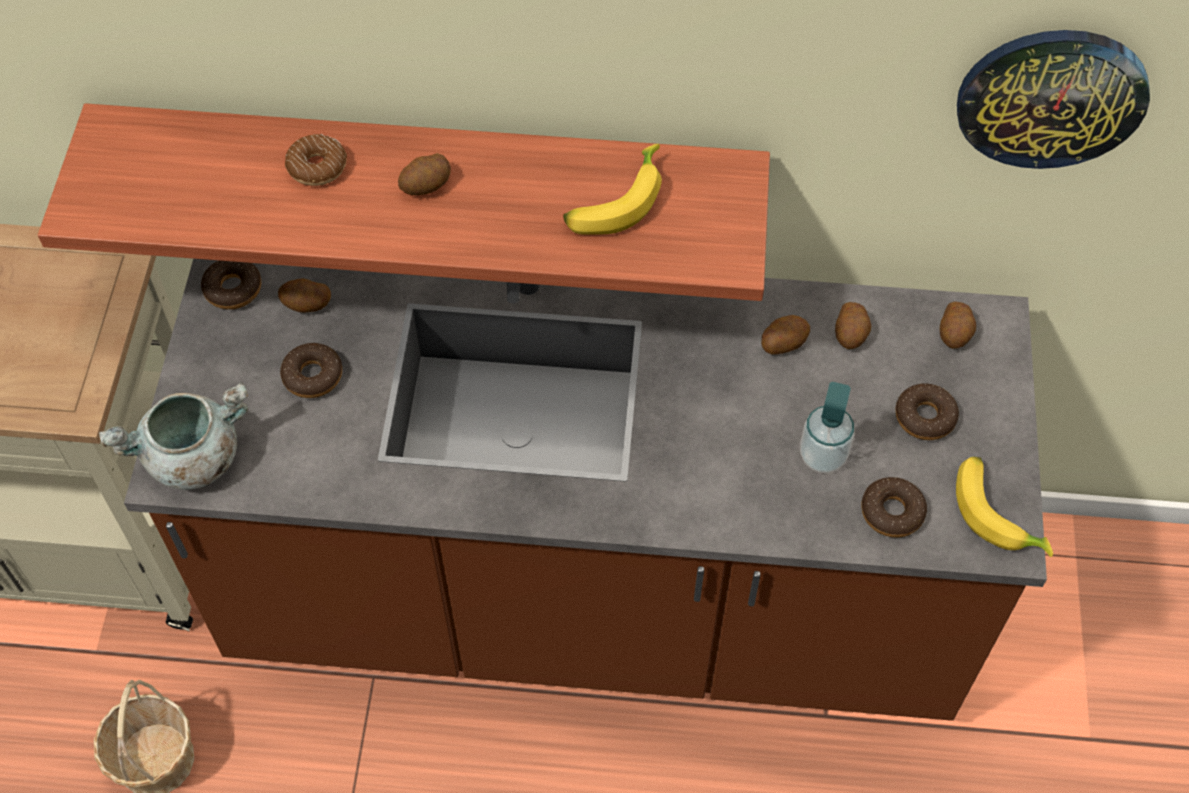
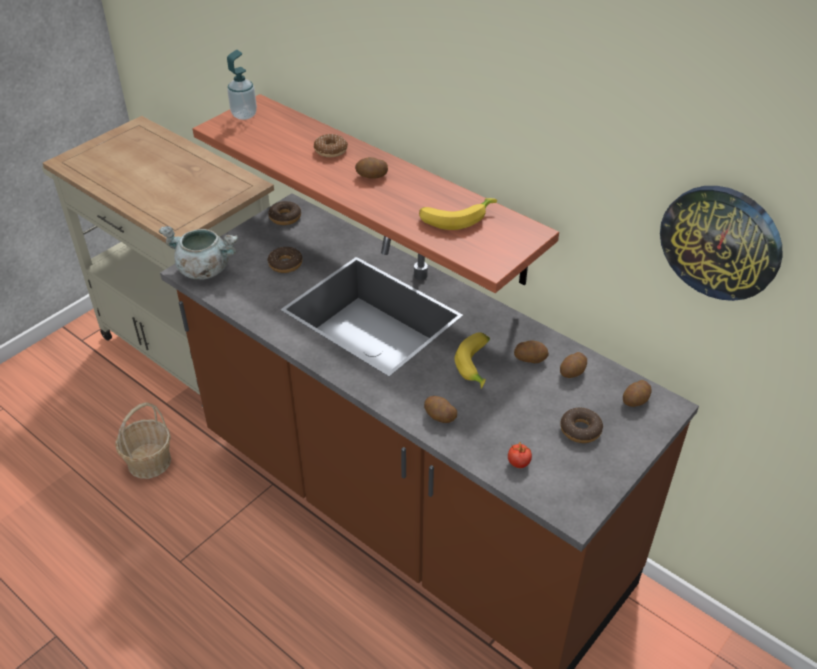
camera: 35 degrees right, 15 degrees down
(306, 305) = (310, 237): potato -> potato (439, 416)
(822, 456) = (503, 418): soap dispenser -> soap dispenser (244, 115)
(892, 512) = (518, 463): donut -> tomato
(998, 513) = (582, 496): banana -> banana (478, 366)

